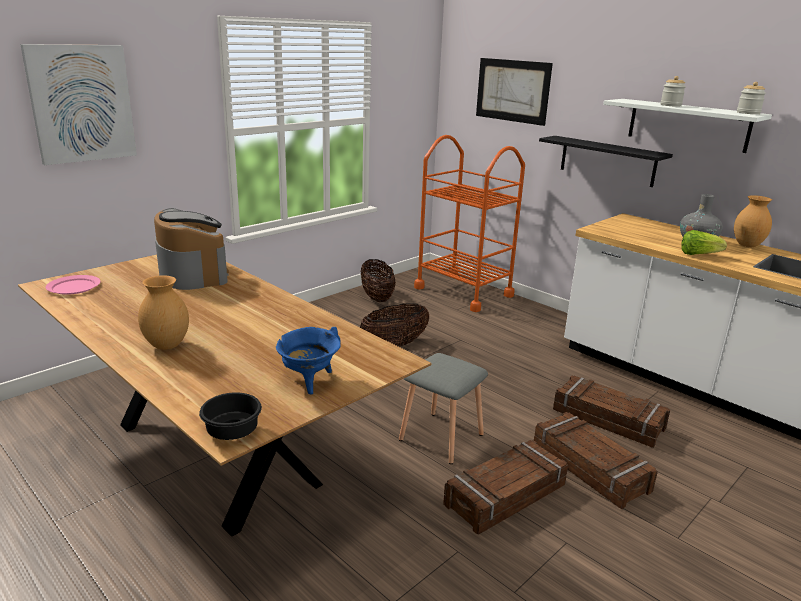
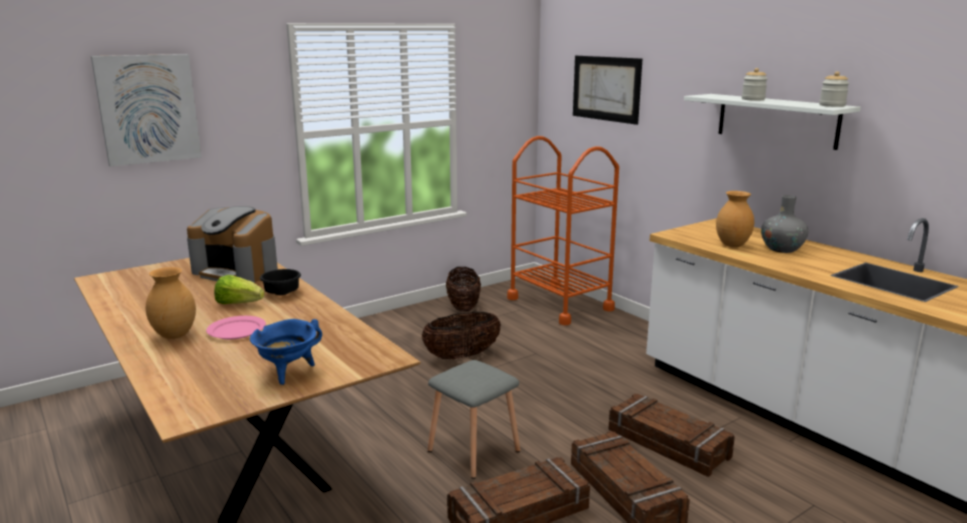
camera: 10 degrees right, 5 degrees down
(74, 287) = (121, 281): pink plate -> pink plate (236, 330)
(193, 273) = (237, 271): coffee machine -> coffee machine turned 135 degrees clockwise
(234, 433) = (189, 415): black bowl -> black bowl (282, 293)
(607, 161) = (699, 161): black shelf -> none
(698, 254) = (773, 261): lettuce -> lettuce (238, 304)
(746, 245) = (840, 253): brown vase -> brown vase (731, 245)

